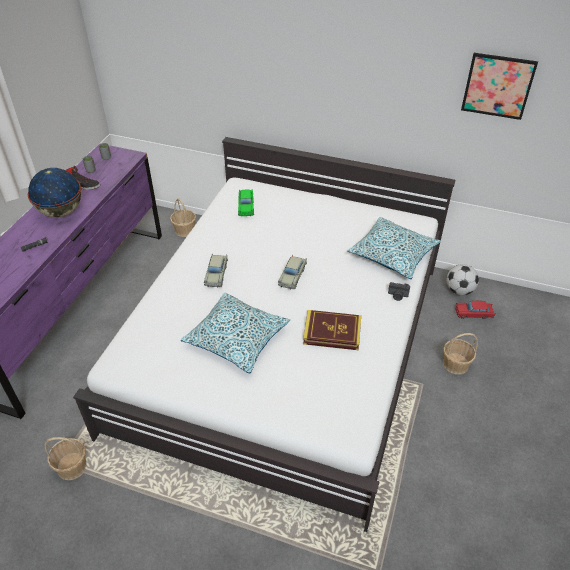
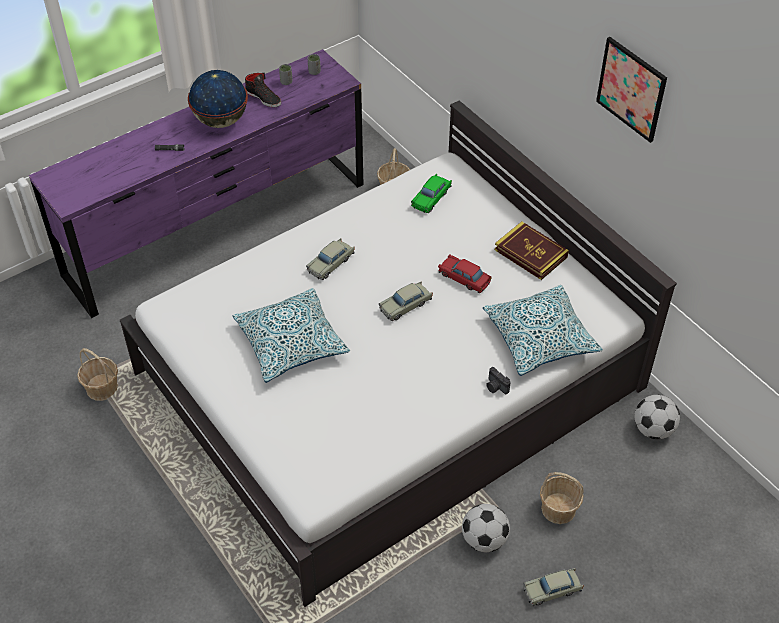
camera: 35 degrees right, 5 degrees up
(332, 332) = (388, 388): book -> book (530, 253)
(433, 409) = (484, 540): none -> football
(474, 313) = (642, 466): red toy car -> red toy car (464, 278)
(497, 86) = (731, 191): picture -> picture (631, 89)
(499, 415) = (552, 590): none -> beige toy car

